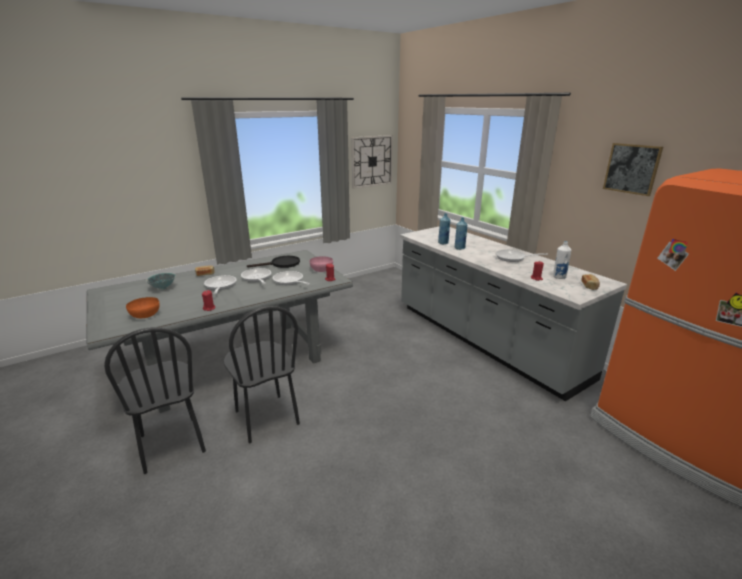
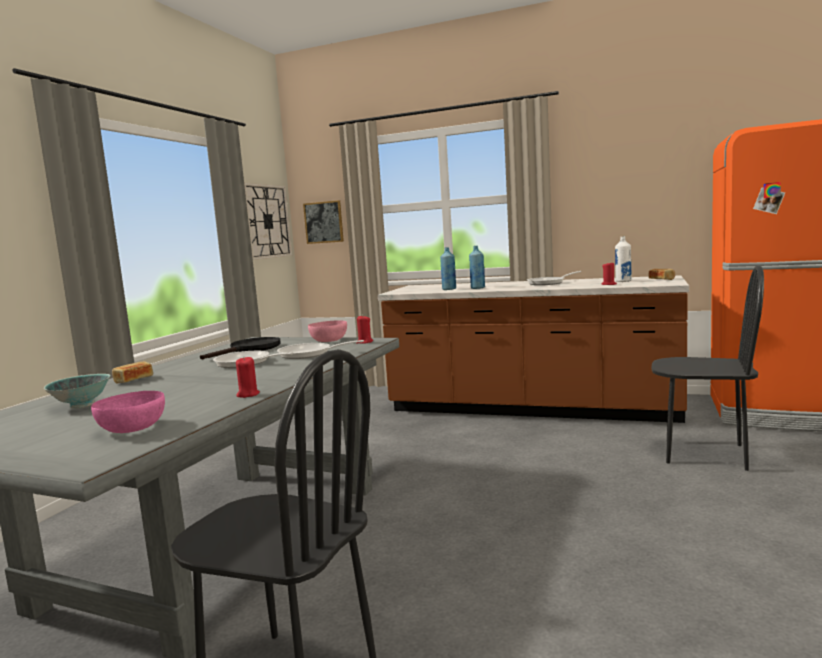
camera: 35 degrees left, 15 degrees down
(145, 315) = (132, 429): orange bowl -> pink bowl
(220, 286) = (200, 380): frying pan -> none
(266, 417) = (403, 573): black chair -> black chair (705, 454)
(485, 340) = (531, 408): grey counter -> brown counter
(632, 168) = (641, 160): picture -> picture (324, 222)

